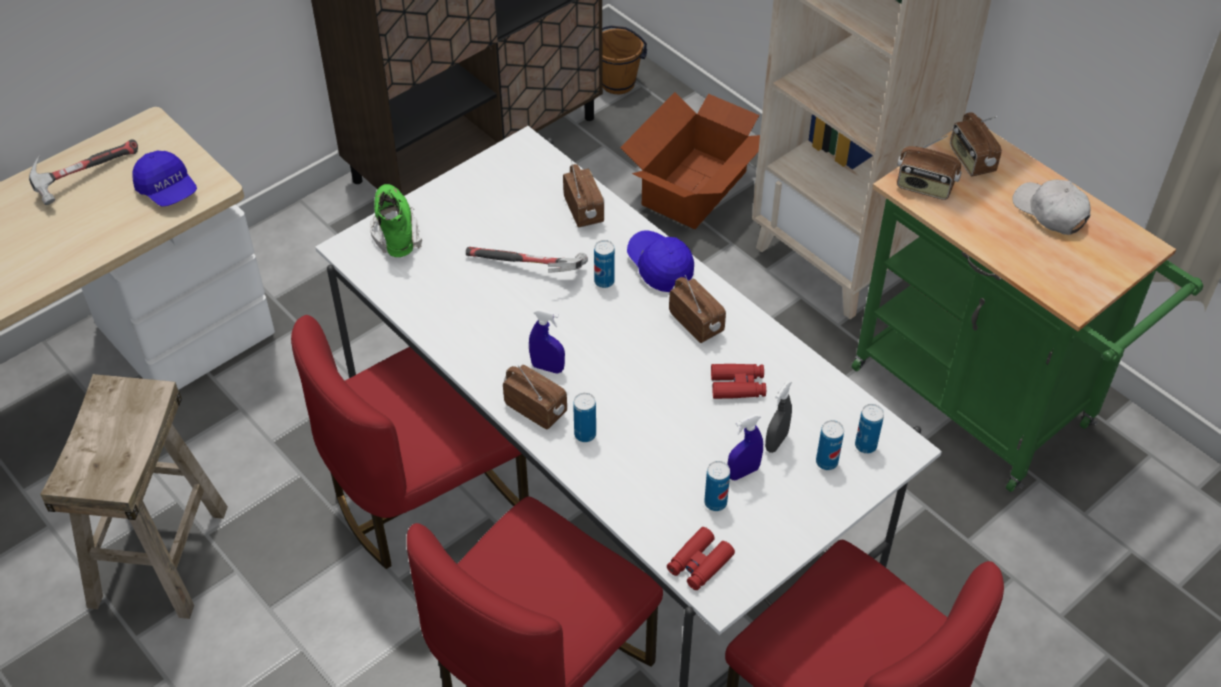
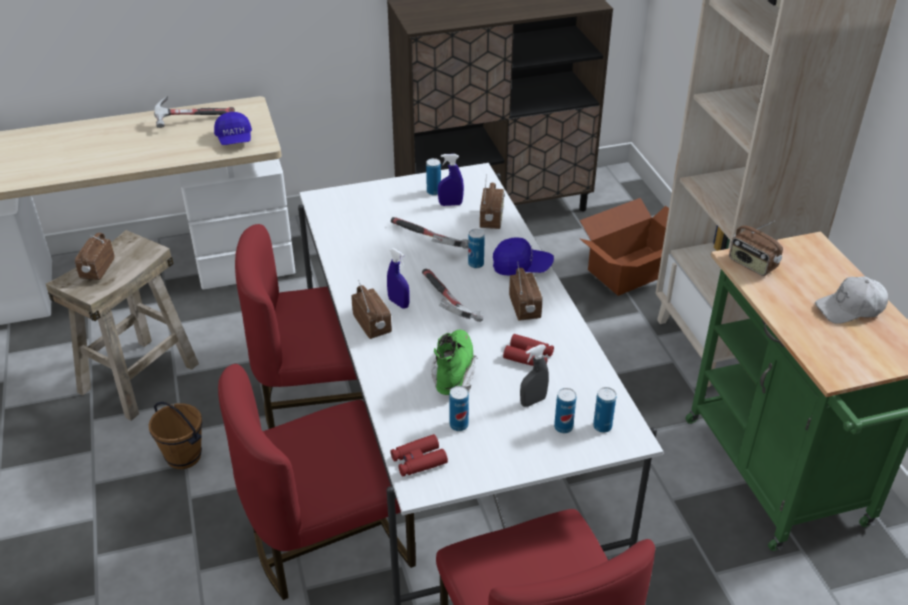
camera: 25 degrees right, 10 degrees down
(395, 232) = (355, 198): green boot -> green boot (453, 373)
(585, 434) = (395, 351): can -> can (433, 192)
(605, 349) = (447, 305): none -> hammer
(618, 83) = (615, 194): brown bucket -> brown bucket (184, 456)
(659, 267) = (522, 267): blue cap -> blue cap turned 105 degrees clockwise
(743, 472) = (493, 412): blue spray bottle -> blue spray bottle (450, 204)
(971, 160) = (802, 258): radio -> radio (97, 269)
(1050, 212) = (850, 308): white cap -> white cap turned 90 degrees counterclockwise

